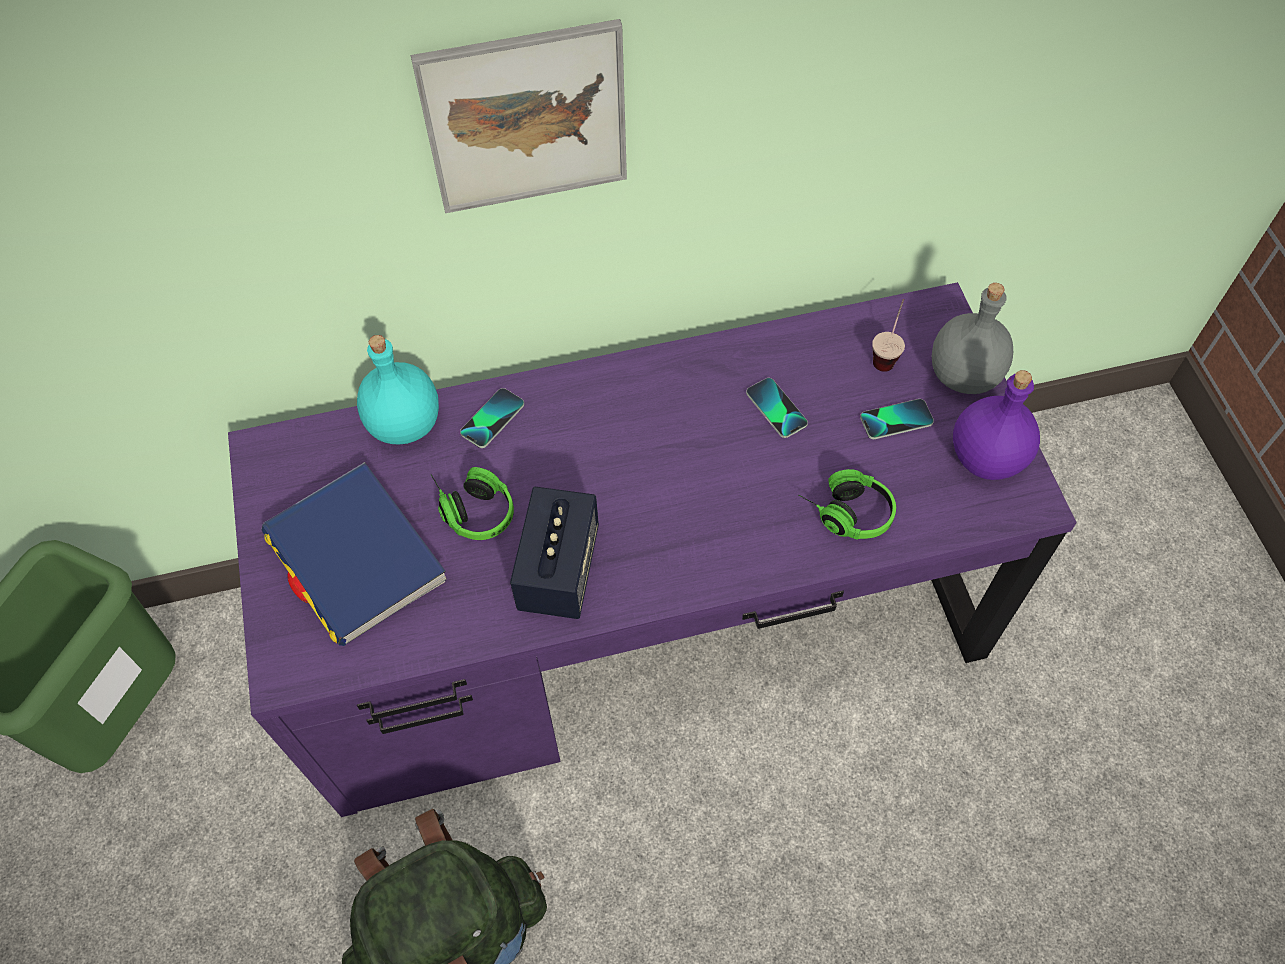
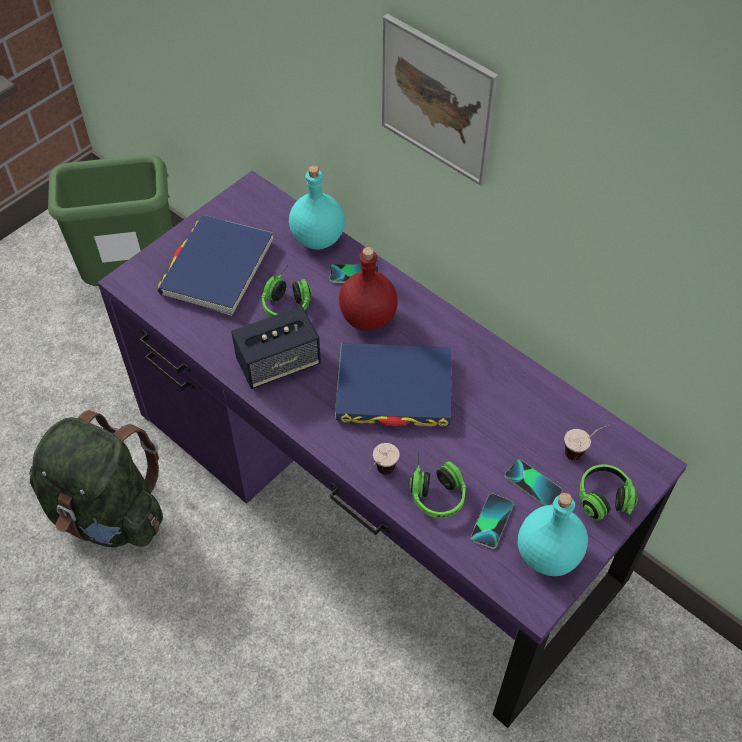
camera: 55 degrees right, 5 degrees down
(568, 442) = (368, 318): none -> red bottle
(685, 473) = (394, 389): none -> blue book
(776, 409) = (483, 411): phone -> phone (491, 521)
(791, 553) = (380, 475): none -> cup
(962, 374) = (607, 506): grey bottle -> headphones
(985, 458) = (547, 553): purple bottle -> turquoise bottle

